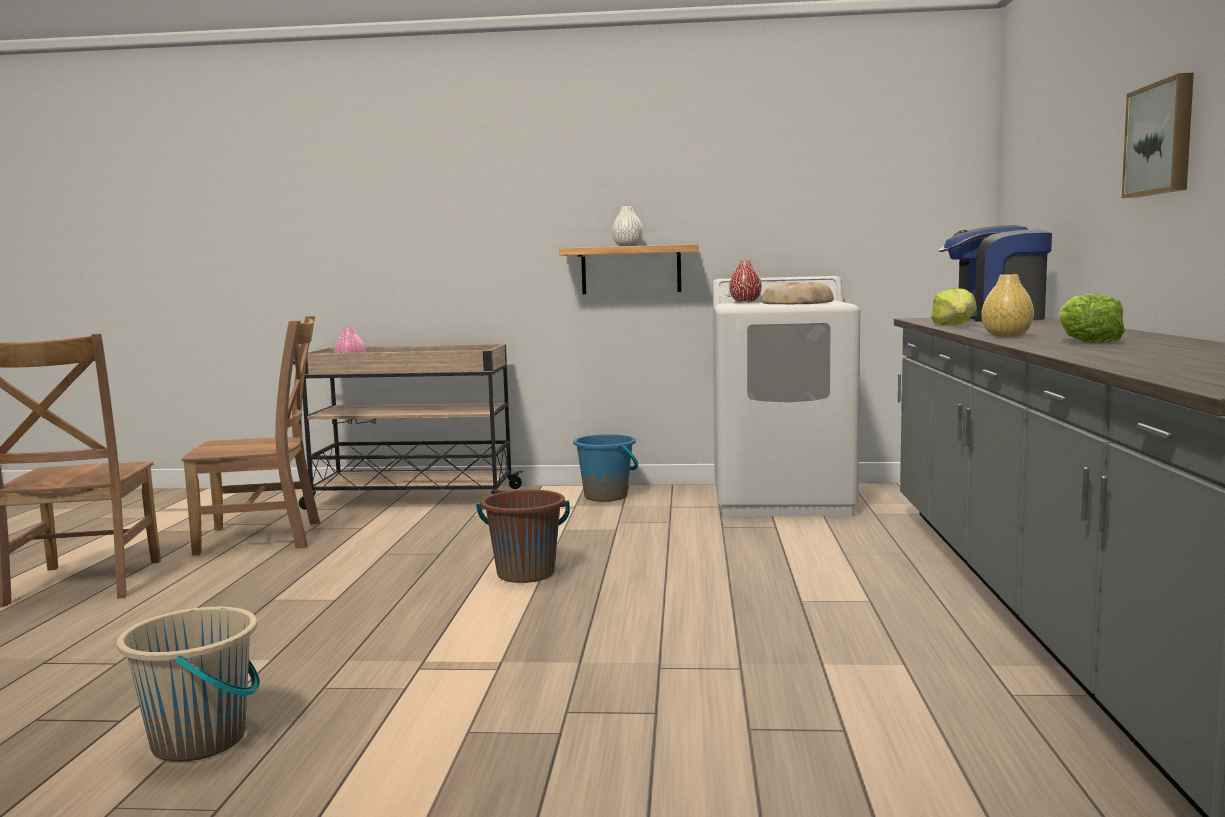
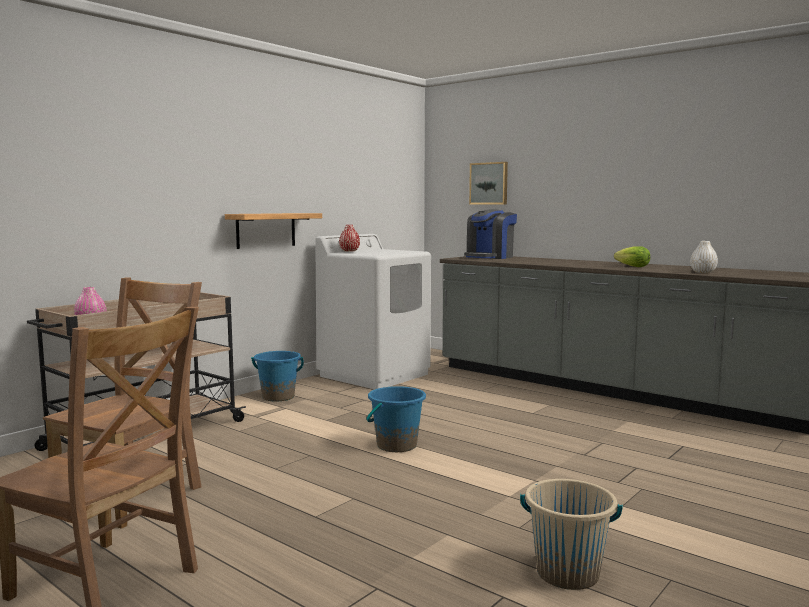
camera: 55 degrees left, 0 degrees up
(526, 574) = (396, 445): brown bucket -> blue bucket
(627, 246) = (274, 213): white vase -> white vase (703, 272)
(796, 303) = (386, 251): bread -> none
(955, 325) = (513, 261): lettuce -> none
(1006, 336) = (585, 266): yellow vase -> none
(1162, 139) = (603, 178): picture -> picture (489, 183)

